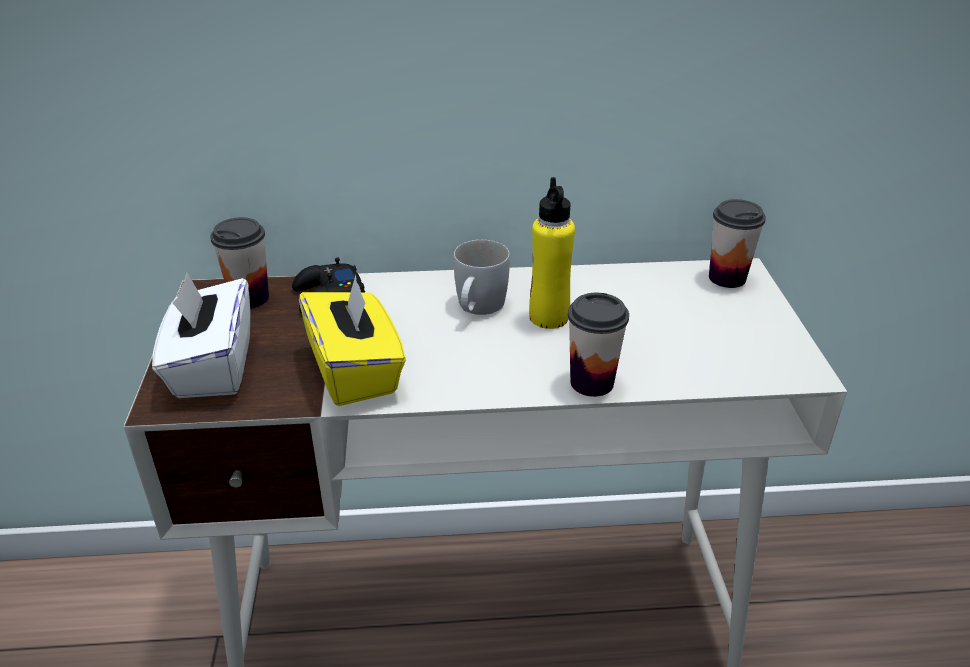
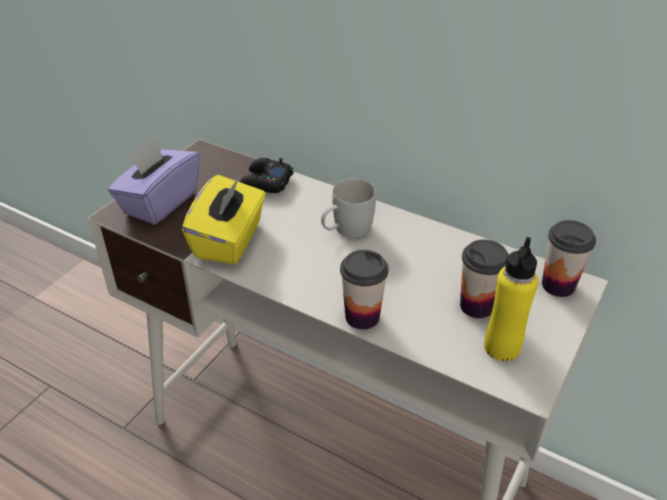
camera: 35 degrees right, 5 degrees up
(212, 367) = (159, 202): white tissue box -> purple tissue box
(249, 298) = (221, 166): cup -> cup (476, 306)
(549, 317) = (386, 257): yellow bottle -> yellow bottle (501, 347)

